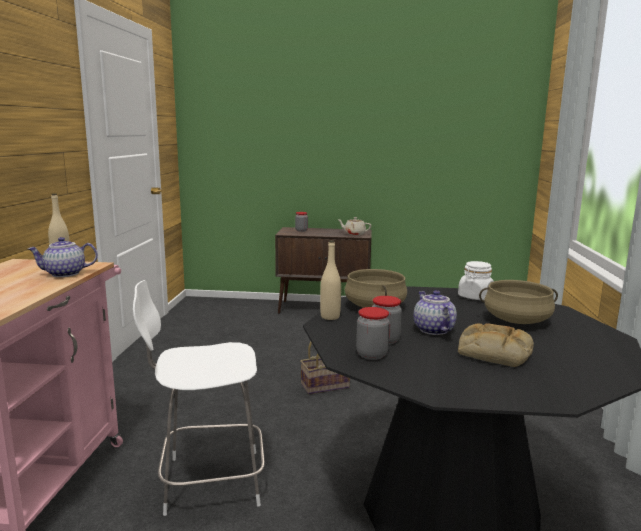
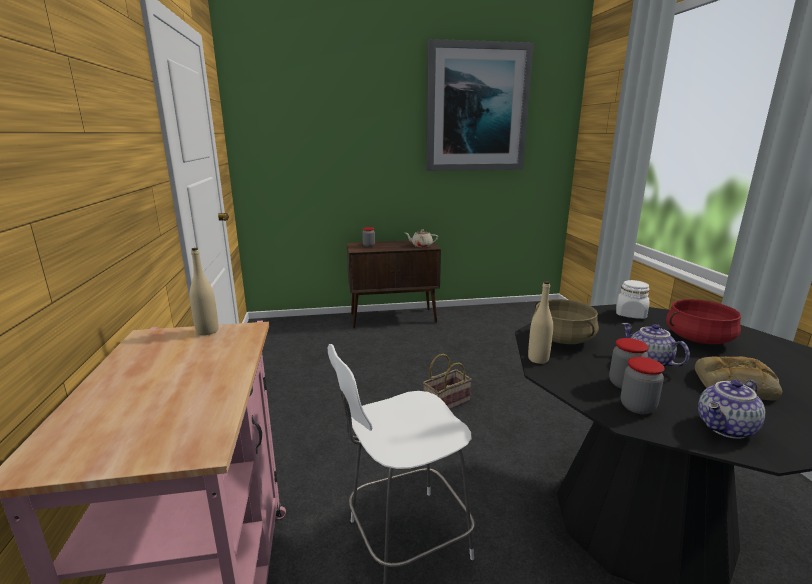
camera: 15 degrees left, 5 degrees up
(64, 274) = (230, 349): teapot -> teapot (726, 428)
(423, 94) = (476, 108): none -> picture
(517, 320) = (698, 338): beige cooking pot -> red cooking pot

